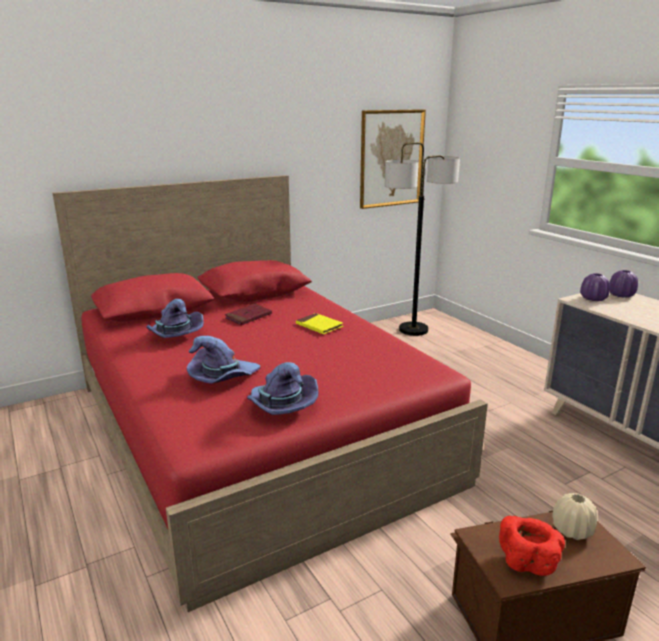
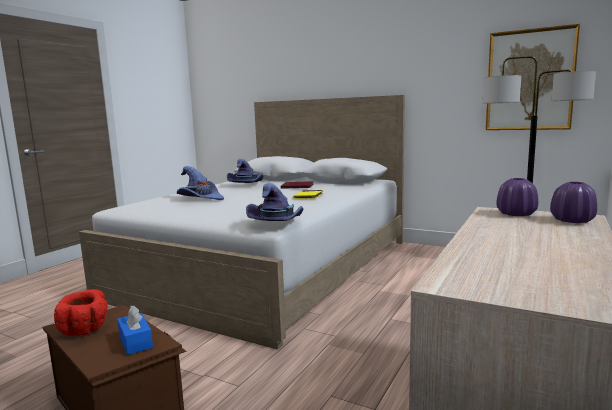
camera: 60 degrees right, 10 degrees down
(256, 430) = (269, 266): red bed -> white bed
(280, 406) = (173, 210): purple hat -> purple hat (276, 223)
(572, 530) = (135, 342): beige vase -> blue tissue box

